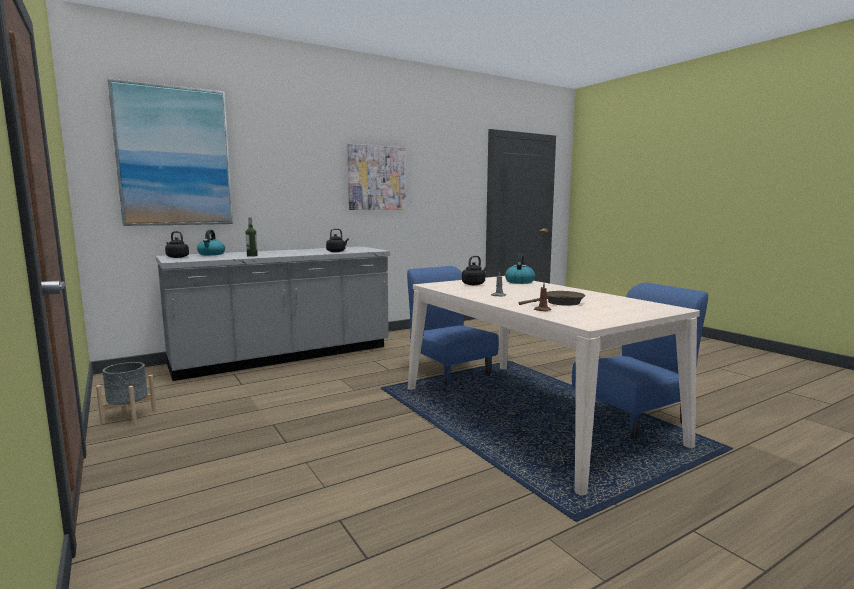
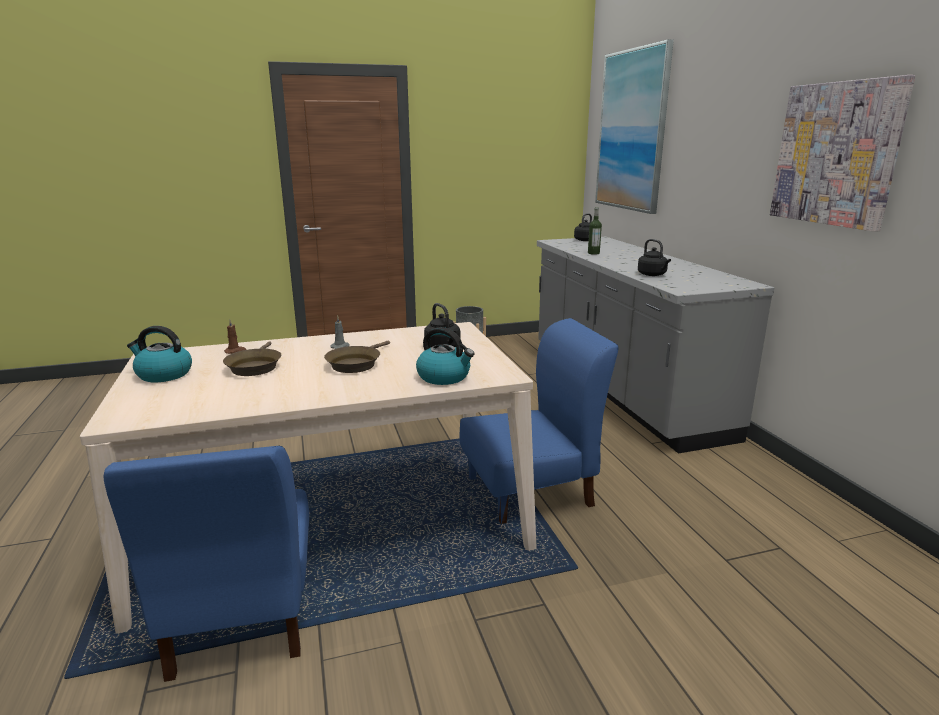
camera: 105 degrees right, 10 degrees up
(211, 254) = (615, 245): kettle -> kettle (163, 374)
(523, 291) = (356, 364): none -> brown frying pan

